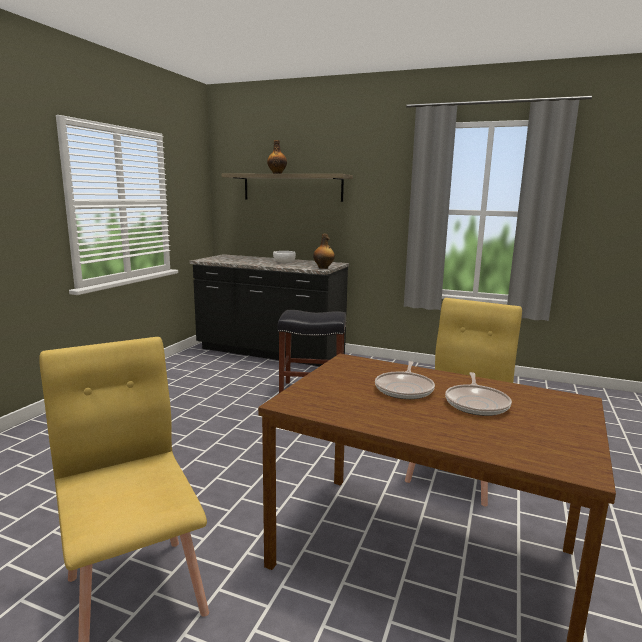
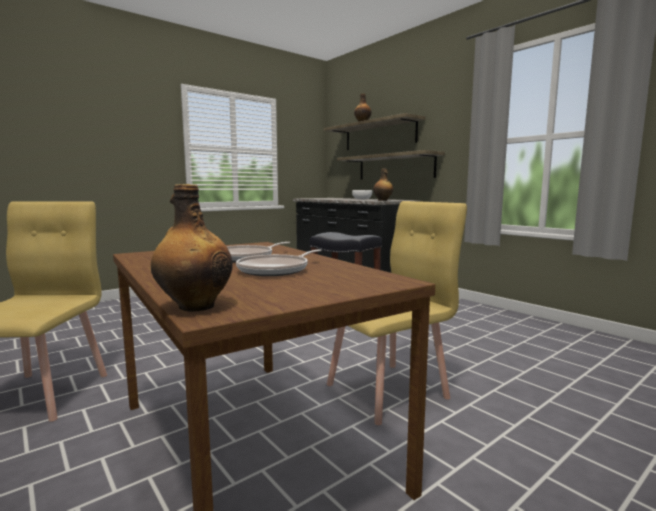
camera: 30 degrees right, 5 degrees down
(315, 225) = (395, 167): none -> shelf
(553, 466) = (195, 306): none -> bottle

